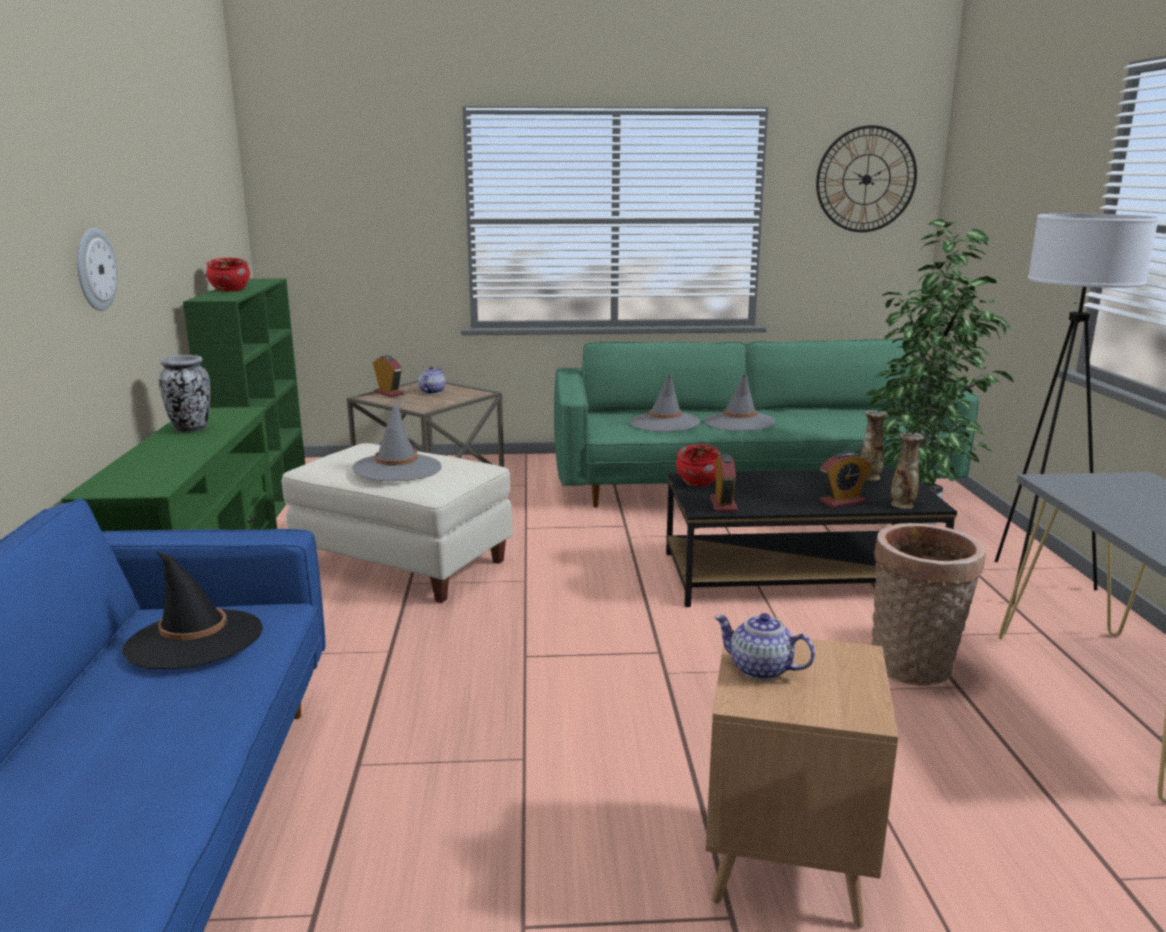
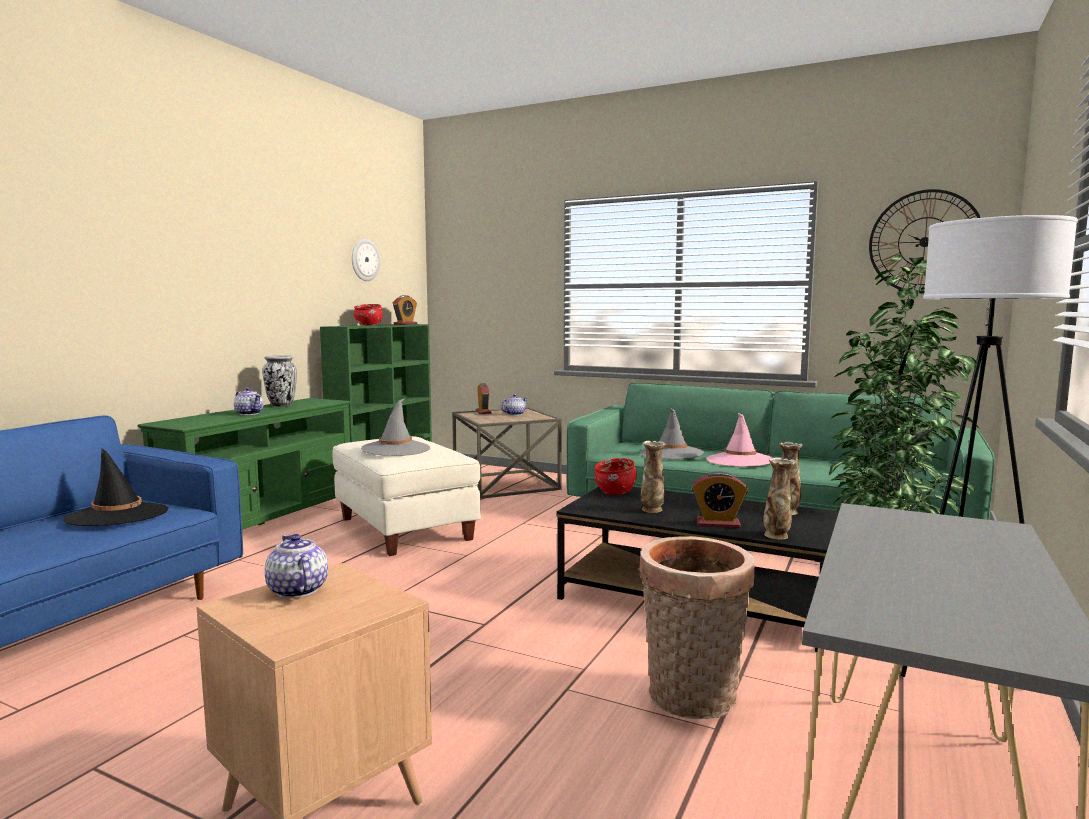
camera: 30 degrees right, 10 degrees down
(94, 269) = (222, 291): wall clock -> wall clock (364, 260)
(186, 451) = (249, 413): none -> teapot
(723, 505) = (603, 508): alarm clock -> alarm clock (405, 324)
(739, 422) = (739, 460): grey hat -> pink hat
(766, 497) = (652, 510): none -> vase

